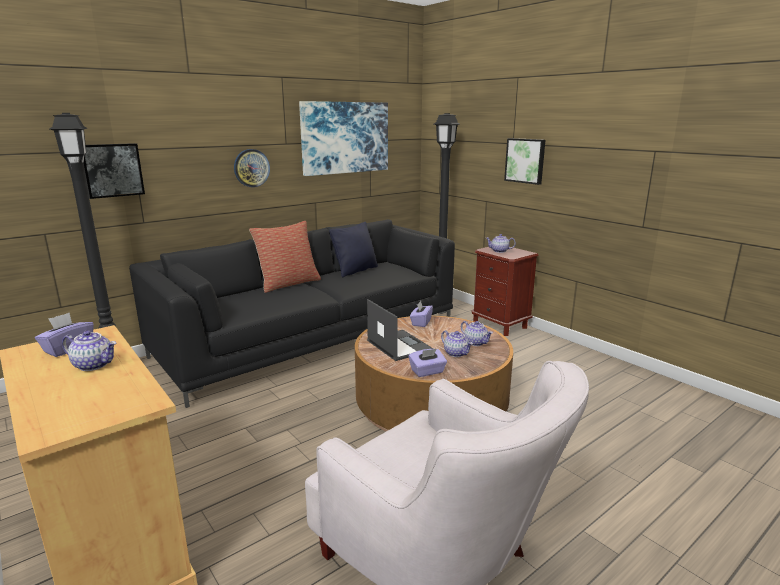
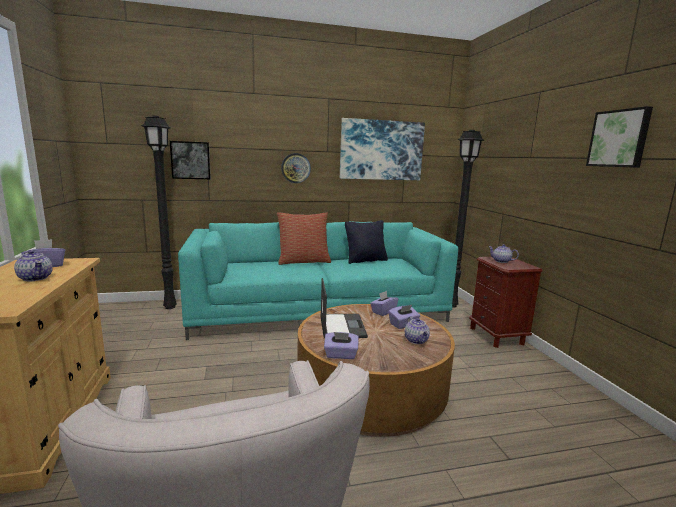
camera: 25 degrees right, 5 degrees down
(311, 338) = (318, 310): black sofa -> turquoise sofa
(451, 331) = (403, 325): none -> purple tissue box
(456, 353) = (386, 345): teapot -> none
(525, 160) = (539, 173): picture -> picture (619, 138)

